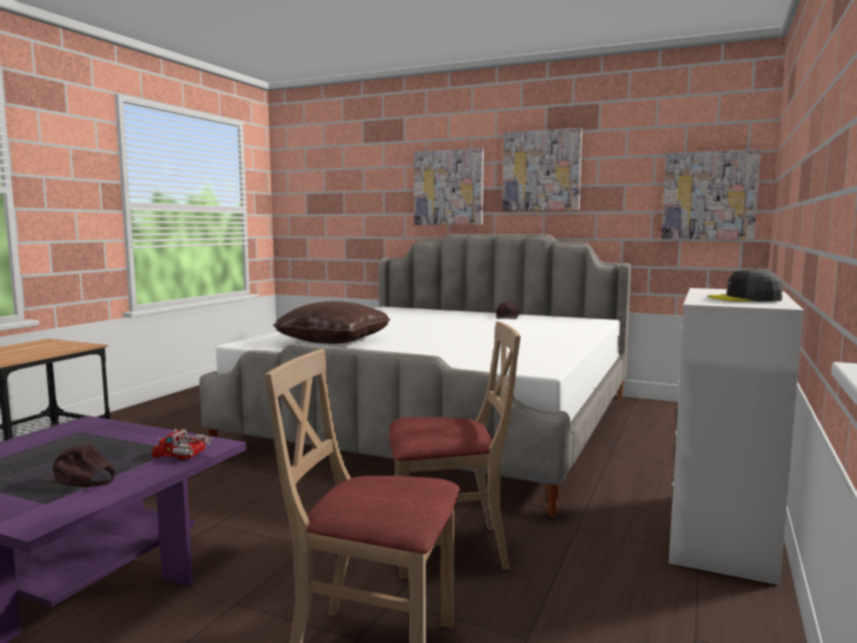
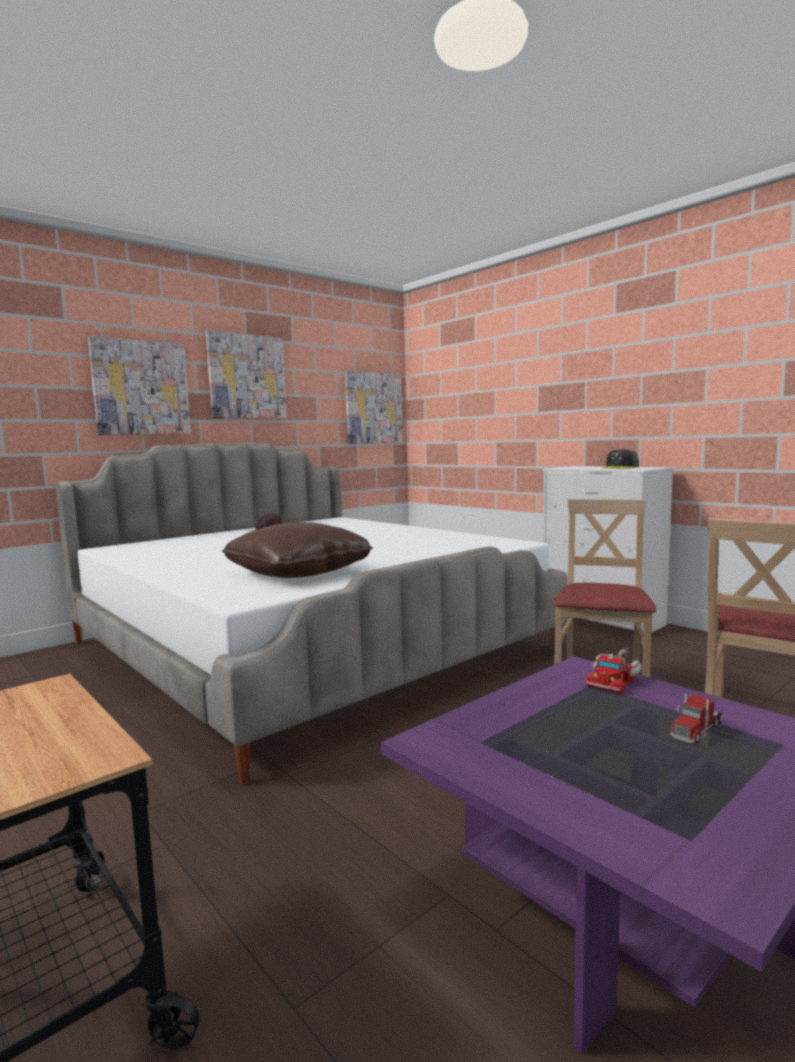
camera: 65 degrees left, 0 degrees up
(80, 479) = (697, 730): brown cap -> toy truck

